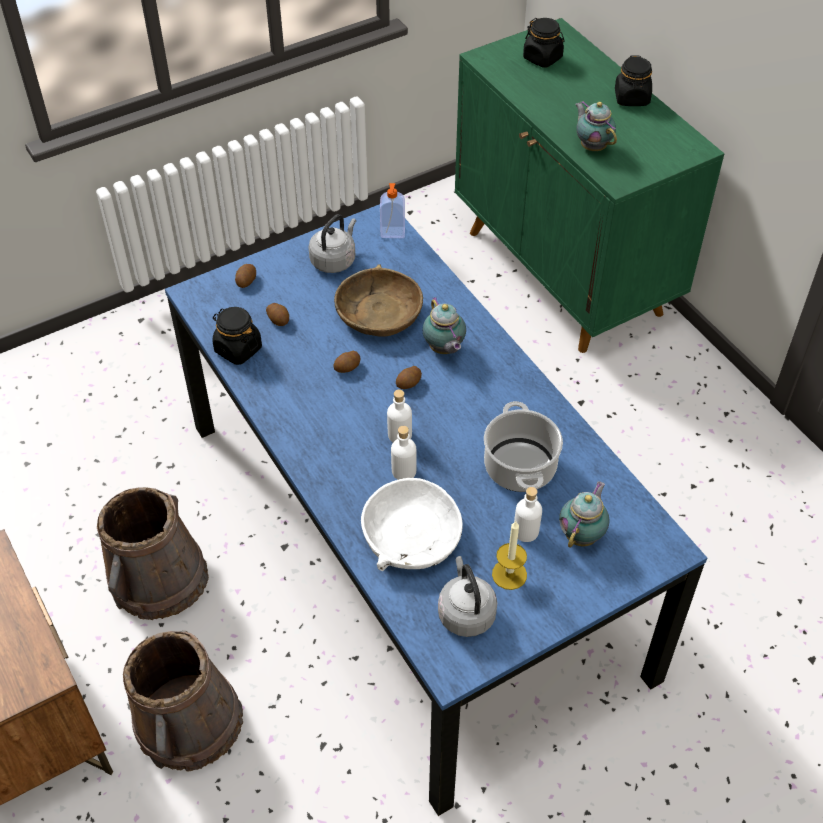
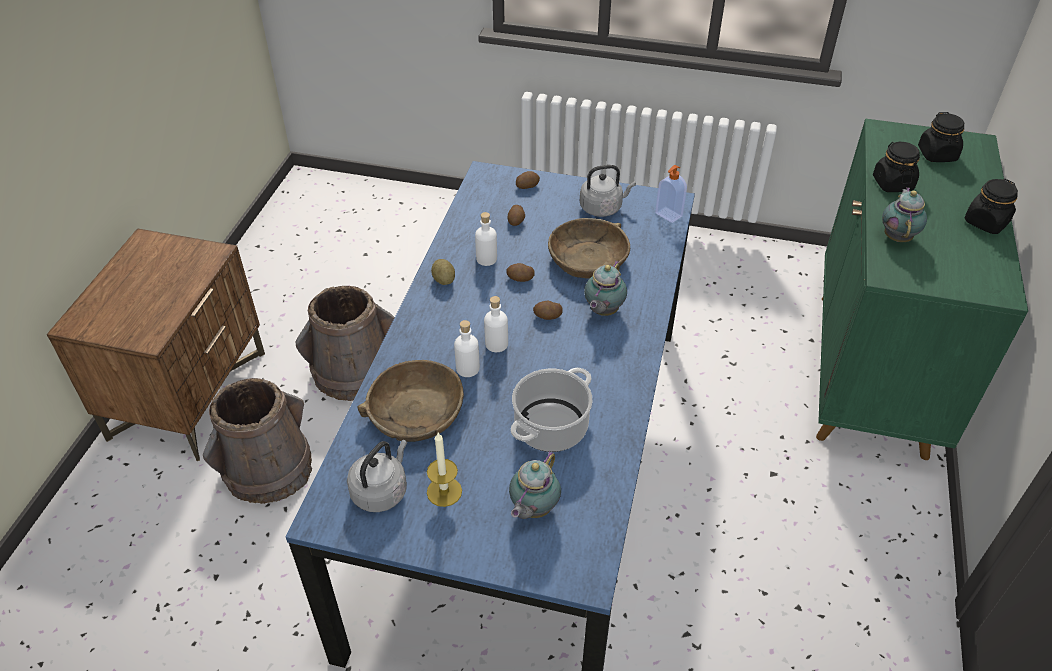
camera: 45 degrees right, 5 degrees down
(238, 349) = (467, 222): black jar -> black jar (892, 183)
(287, 414) = (444, 280): none -> potato
(411, 536) = (415, 413): white bowl -> brown bowl
(526, 531) = (495, 473): white bottle -> white bottle (486, 259)
(582, 535) = (533, 509): teapot -> teapot turned 135 degrees clockwise

